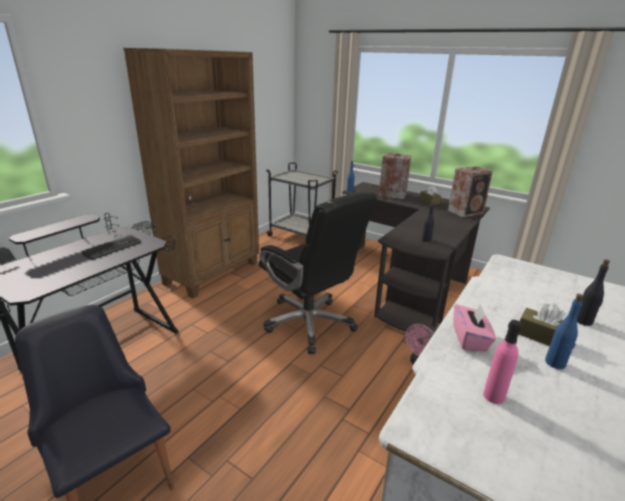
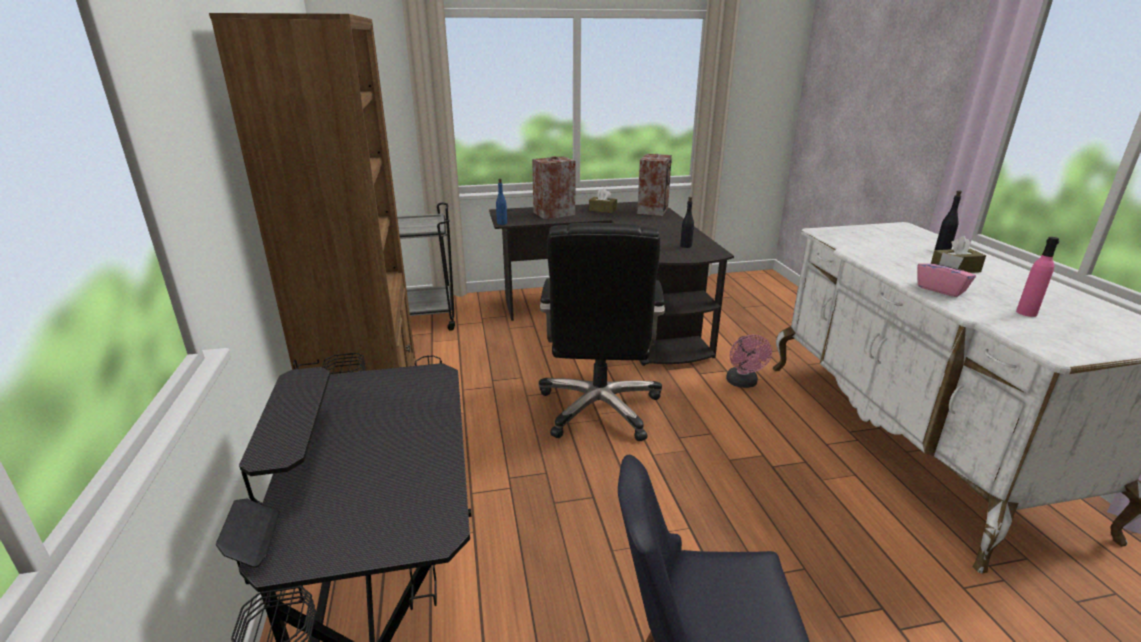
camera: 45 degrees left, 0 degrees up
(113, 247) = (387, 408): keyboard -> none
(309, 323) = (599, 407): black office chair -> black office chair turned 90 degrees clockwise
(555, 363) = (994, 280): blue bottle -> none

